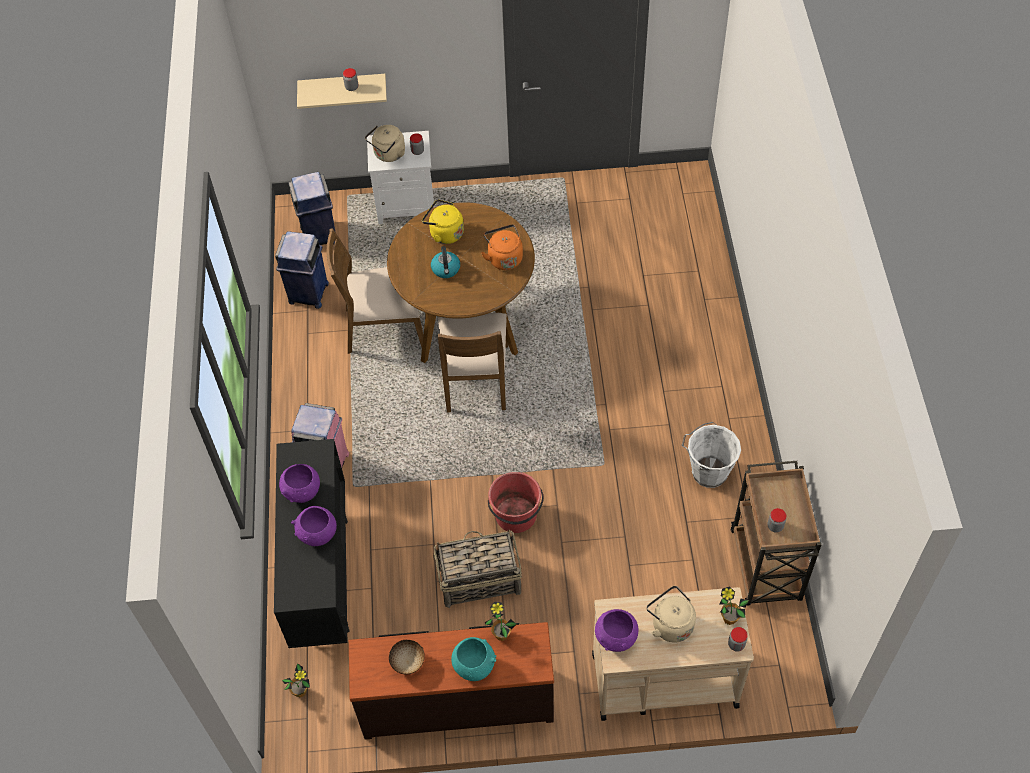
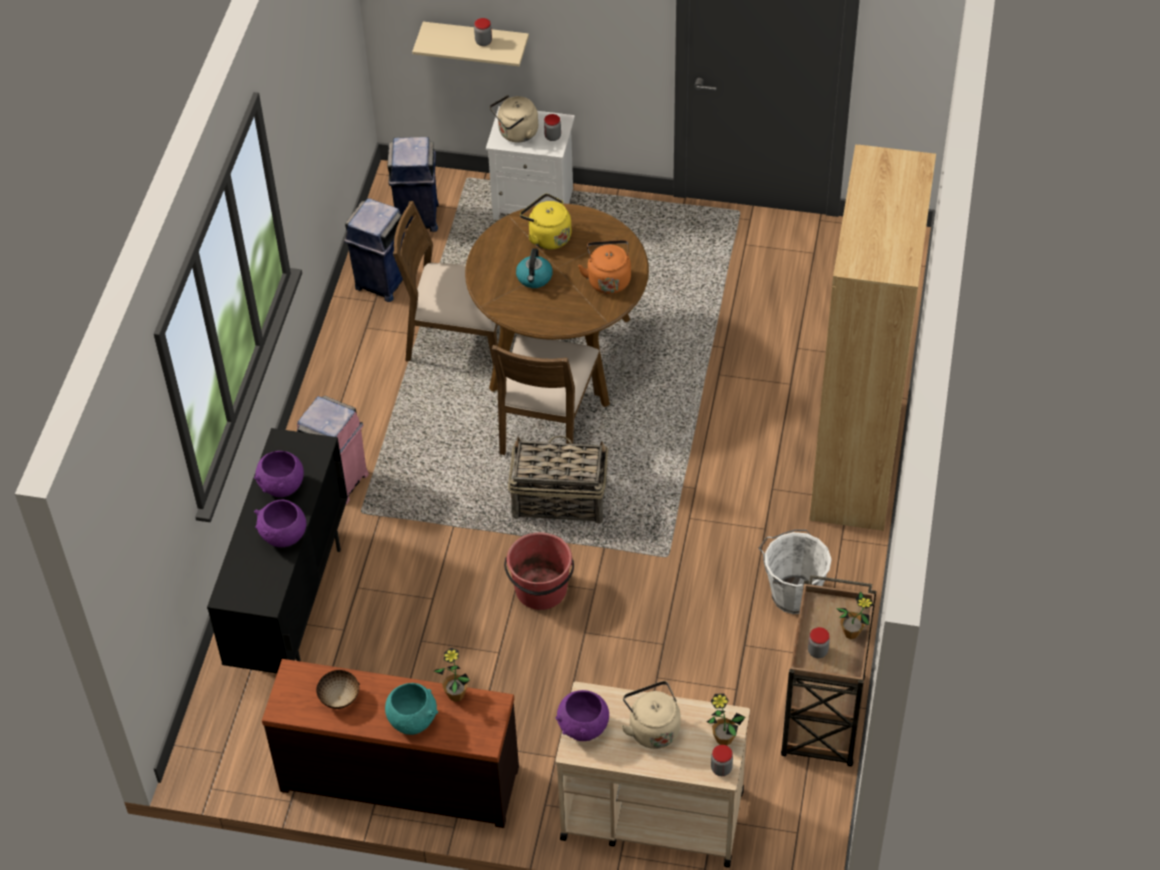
camera: 15 degrees right, 5 degrees down
(300, 691) = (224, 722): potted plant -> potted plant (851, 633)
(478, 580) = (471, 651): basket -> basket (558, 499)
(717, 354) = (856, 461): none -> brown bookcase

